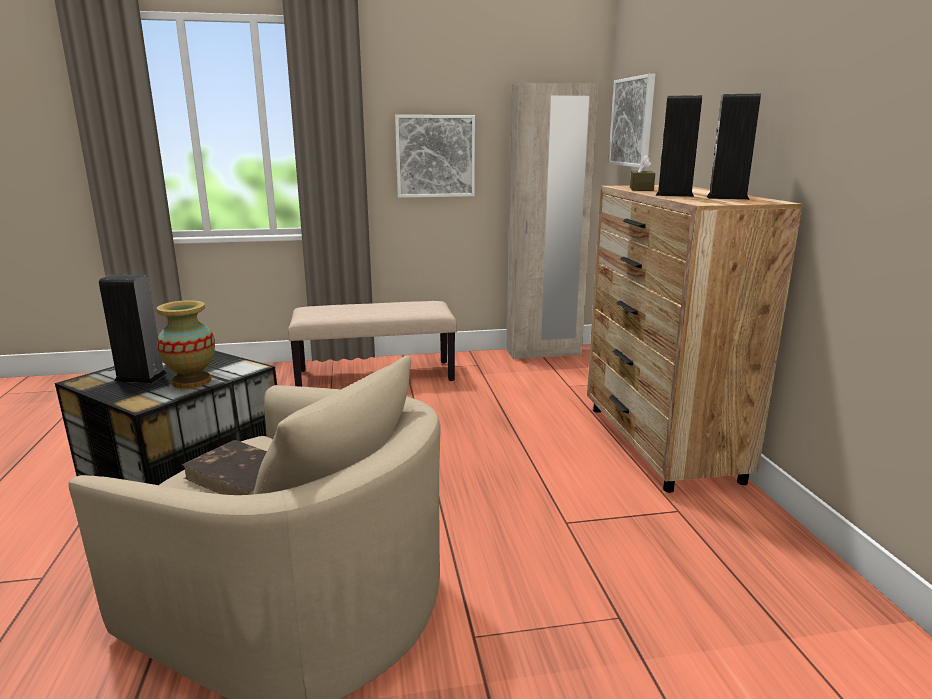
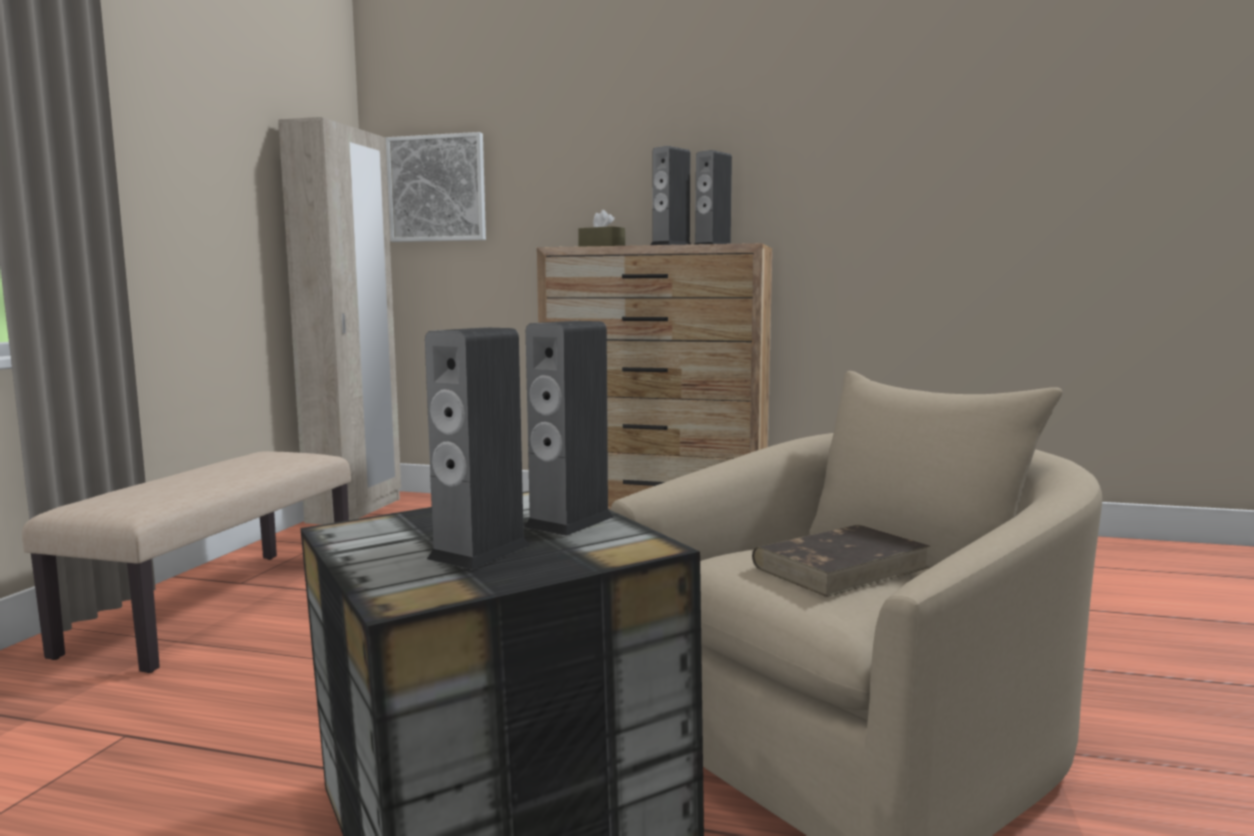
camera: 65 degrees left, 10 degrees down
(192, 382) = (569, 522): vase -> speaker
(435, 156) = (196, 214): picture -> none

